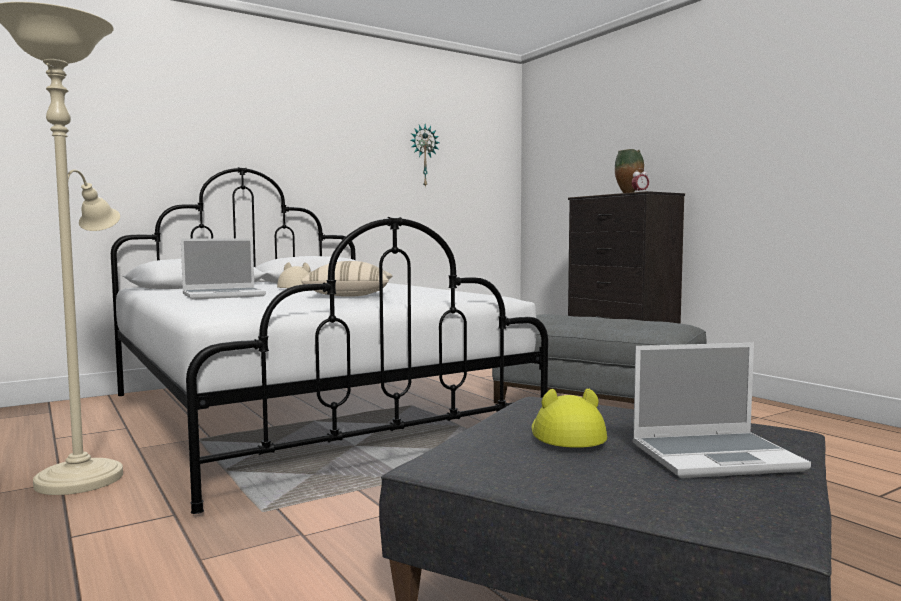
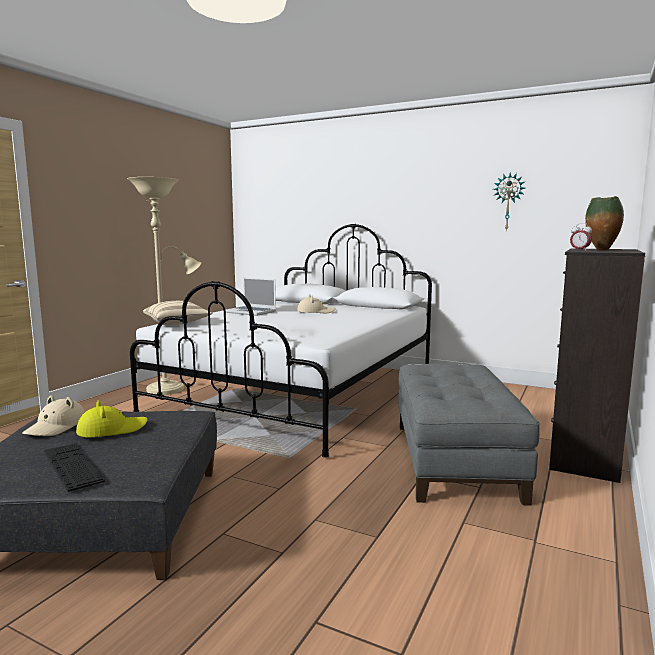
camera: 60 degrees right, 5 degrees up
(350, 295) = (280, 323): beige pillow -> beige pillow (177, 323)
(514, 461) = (56, 426): none -> beige hat
(716, 457) = (72, 466): laptop -> keyboard

